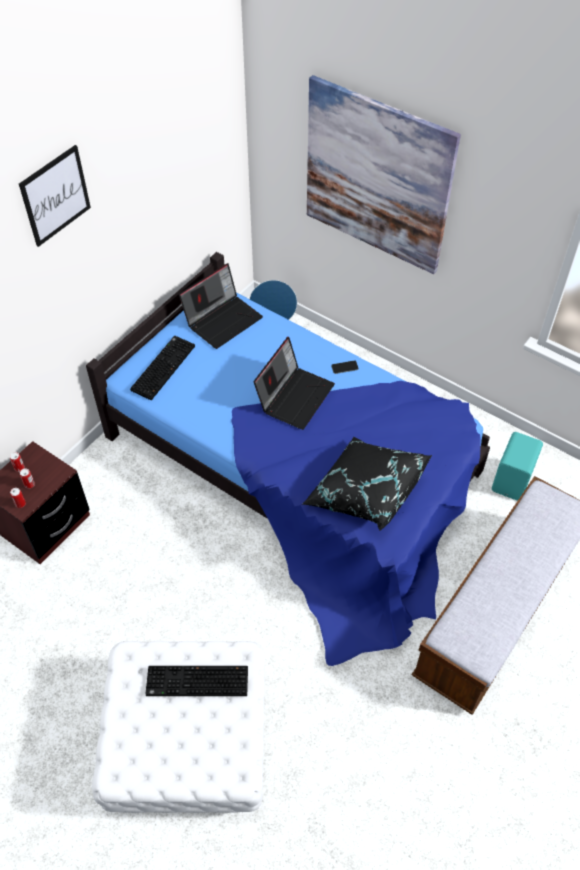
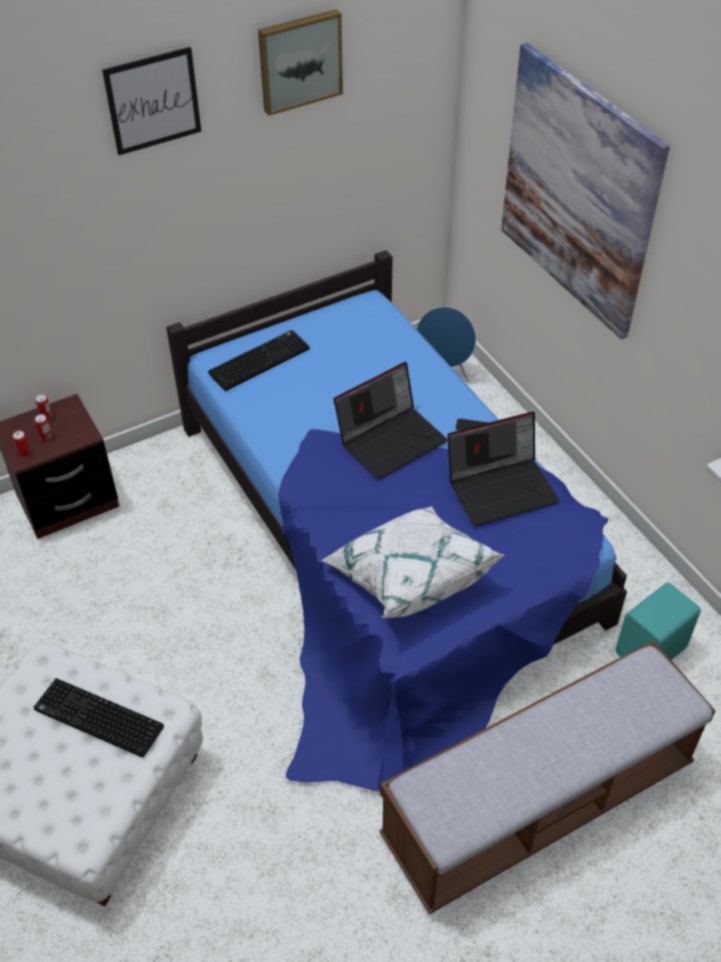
camera: 25 degrees right, 5 degrees down
(146, 130) = (299, 60): none -> picture
(223, 320) = (359, 330): laptop -> laptop (502, 488)
(364, 493) = (408, 577): black pillow -> white pillow

